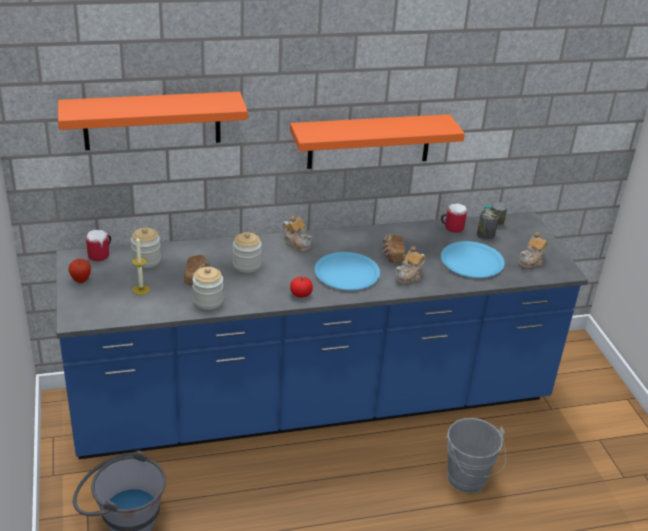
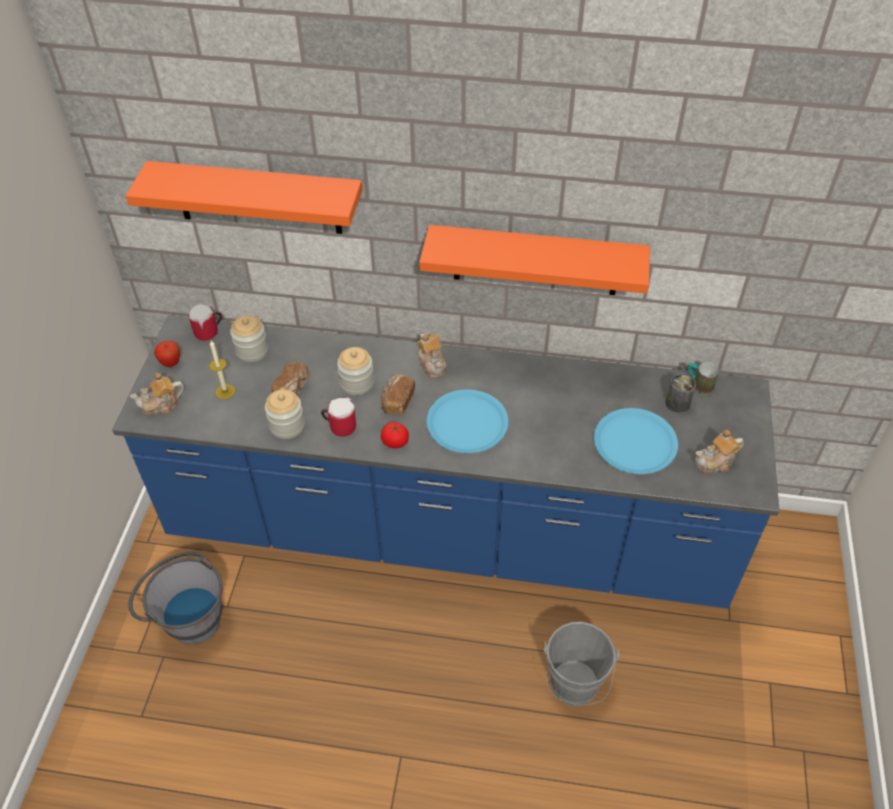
camera: 25 degrees right, 15 degrees up
(392, 255) = (537, 409): bread -> bread (397, 401)
(409, 277) = (540, 448): teapot -> teapot (161, 405)
(451, 227) = (638, 381): mug -> mug (340, 425)

